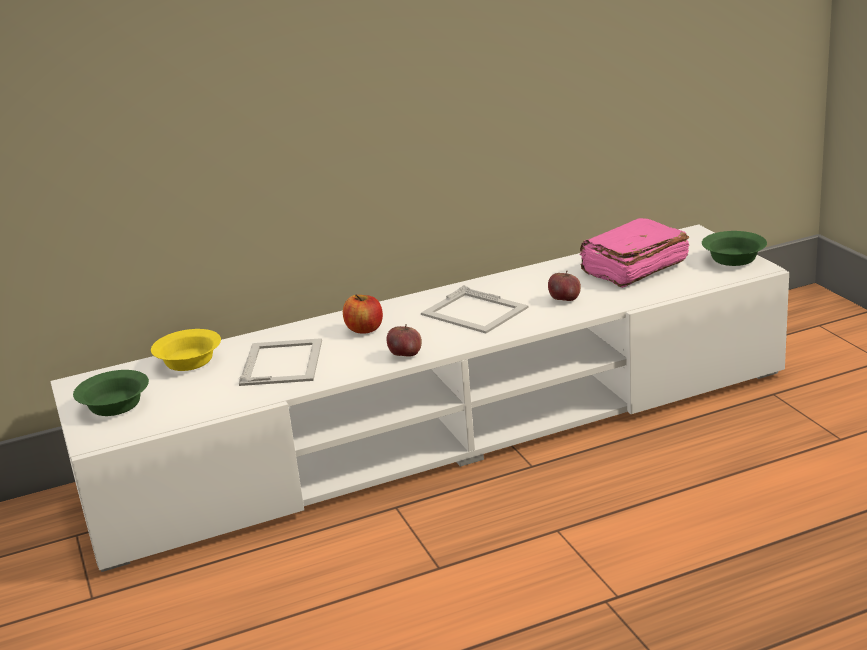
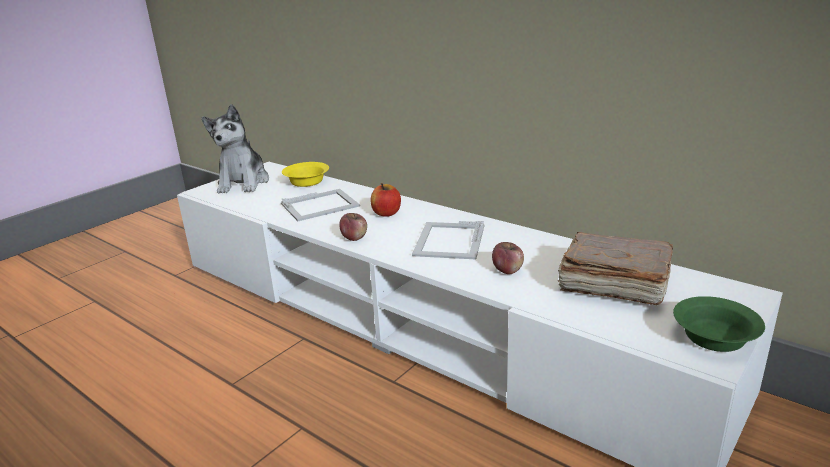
camera: 60 degrees right, 0 degrees up
(115, 405) = (243, 183): green bowl -> plush toy
(633, 269) = (612, 285): pink book -> brown book

